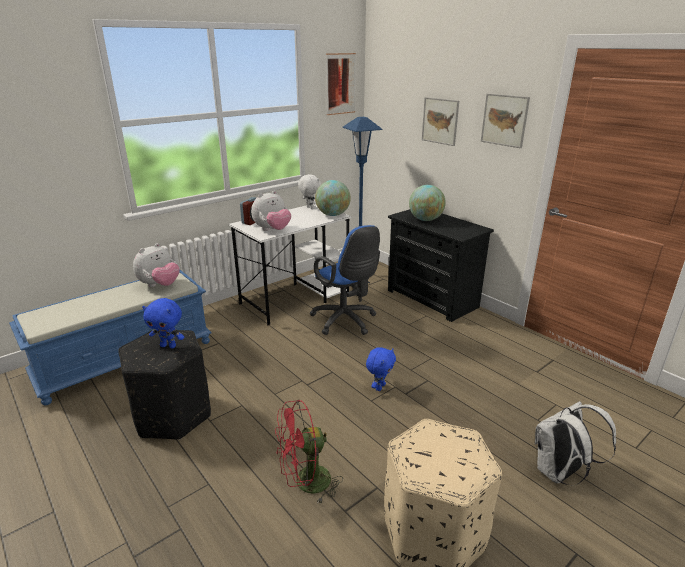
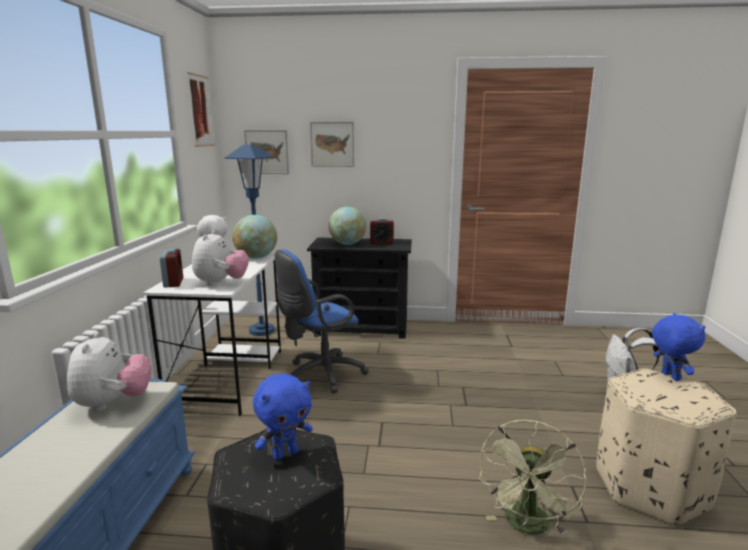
camera: 45 degrees left, 10 degrees down
(306, 483) = (527, 526): red fan -> green fan
(346, 322) = (320, 375): blue office chair -> blue office chair turned 135 degrees clockwise
(379, 387) = (440, 411): blue plush toy -> blue plush toy (669, 376)
(455, 226) = (381, 243): none -> alarm clock
(504, 120) = (407, 135): picture -> picture (267, 152)

